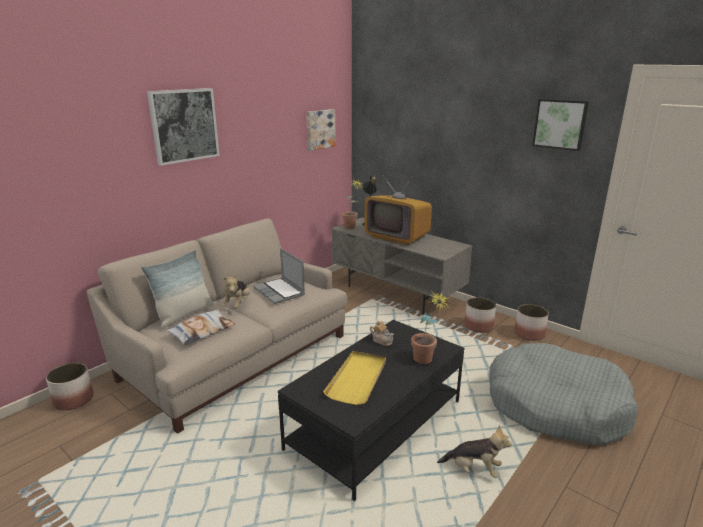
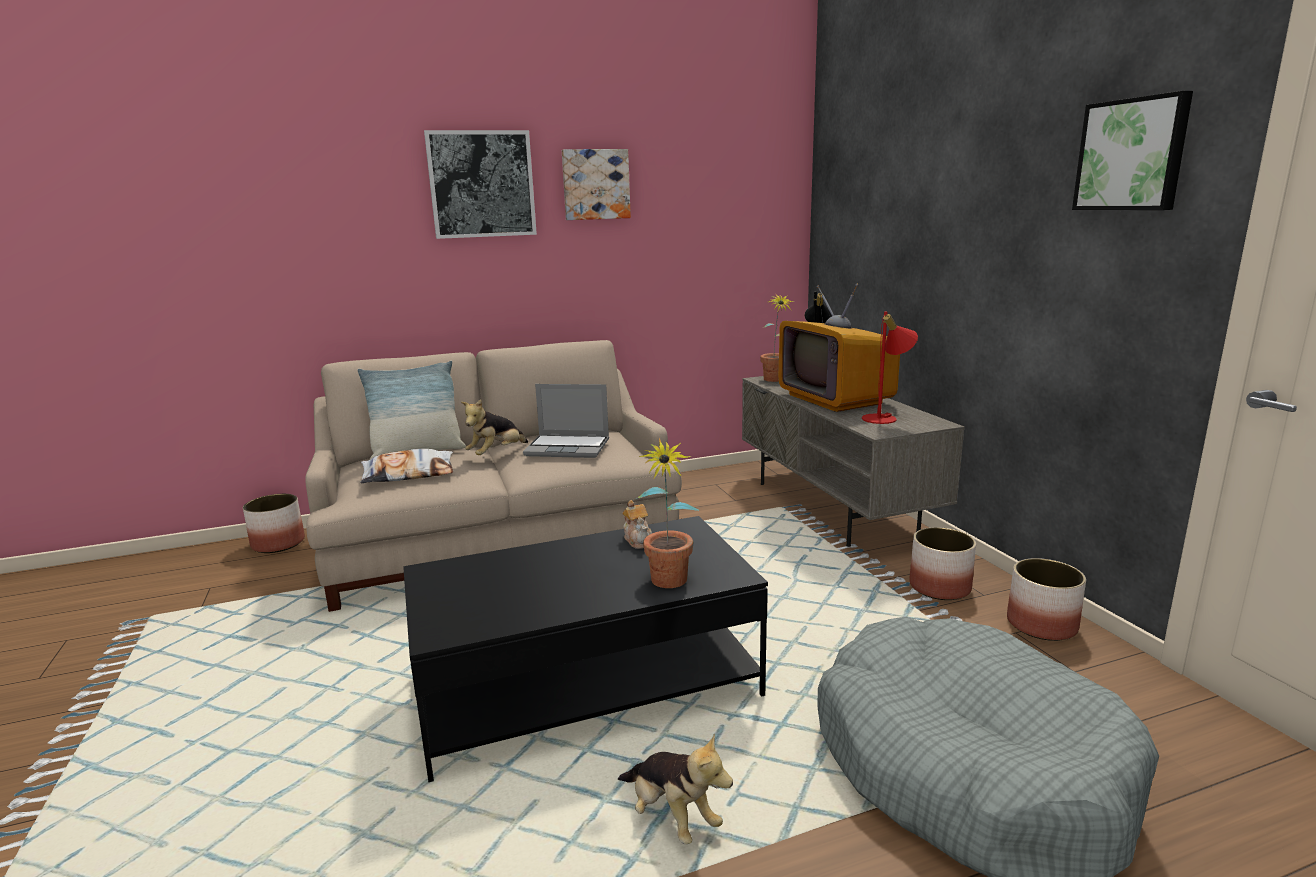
camera: 30 degrees right, 5 degrees down
(280, 292) = (569, 448): laptop -> laptop turned 75 degrees counterclockwise
(319, 129) = (738, 210): picture -> picture (595, 184)
(357, 379) = (527, 581): yellow tray -> none
(434, 246) = (885, 418): none -> red table lamp

